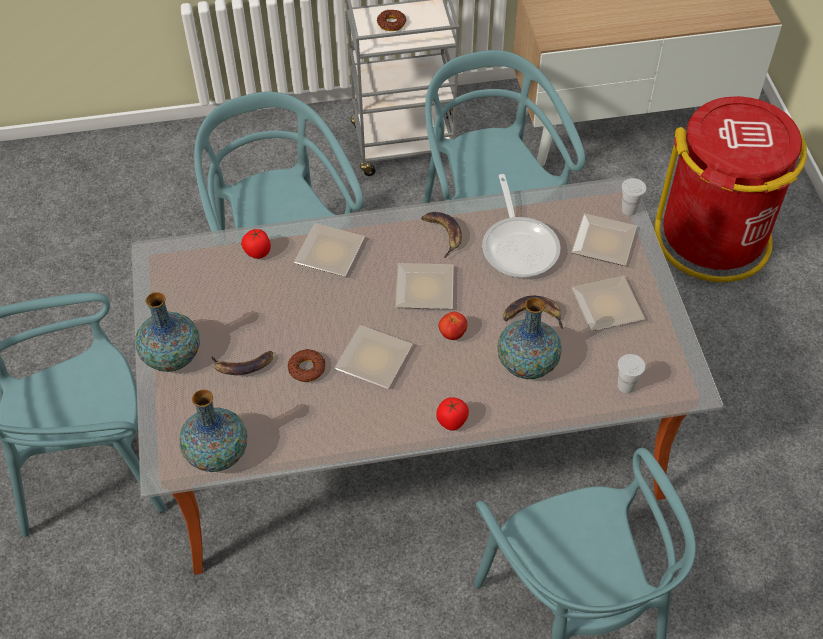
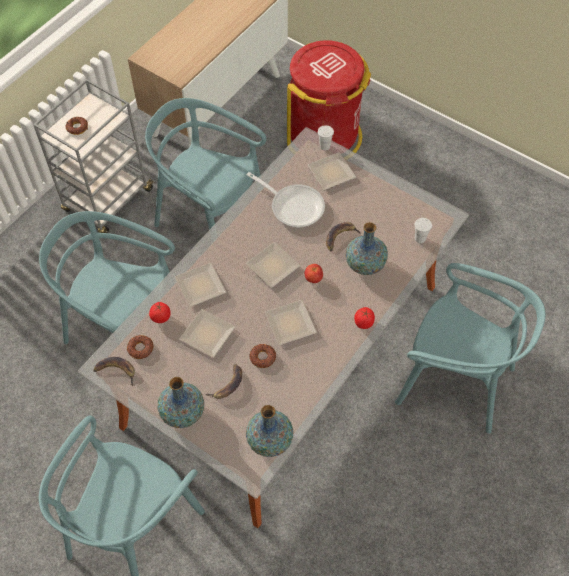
camera: 45 degrees left, 5 degrees up
(206, 266) = (140, 348): none -> donut
(443, 234) = (248, 229): banana -> banana (116, 370)
(609, 307) = (370, 205): plate -> plate (209, 334)

